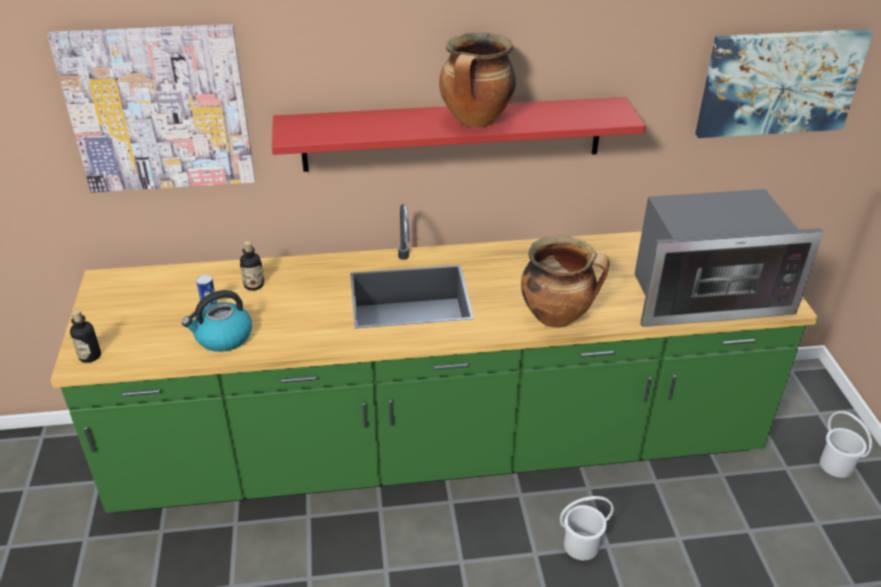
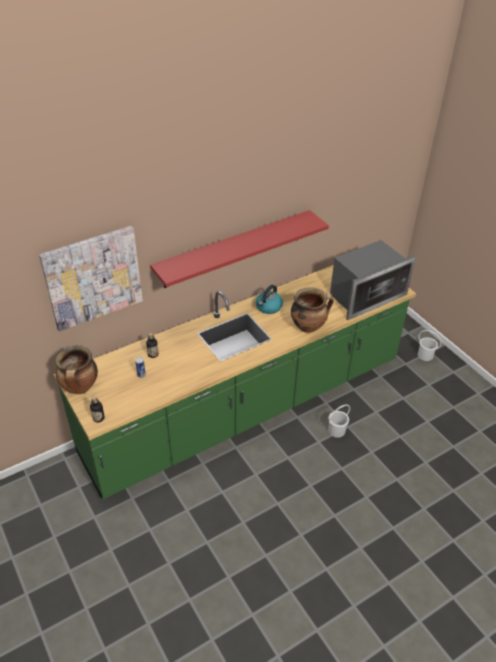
camera: 25 degrees left, 5 degrees up
(223, 337) = (159, 386): kettle -> kettle (268, 307)
(476, 121) = (252, 242): cooking pot -> cooking pot (80, 388)
(779, 82) = (372, 185): picture -> none

